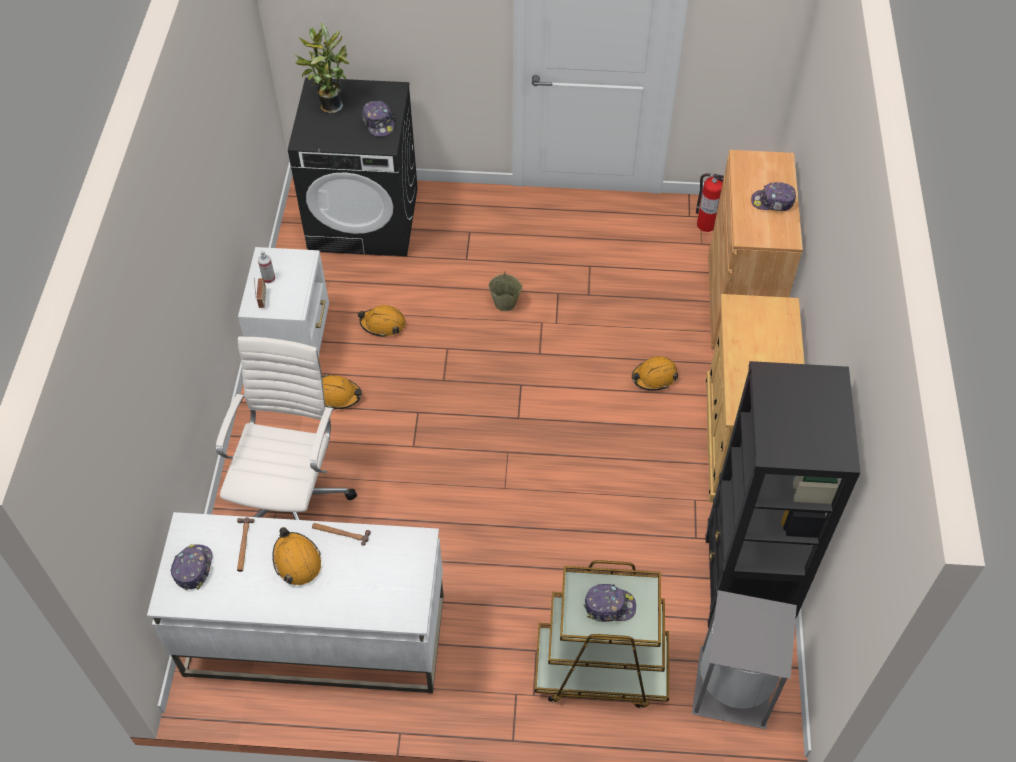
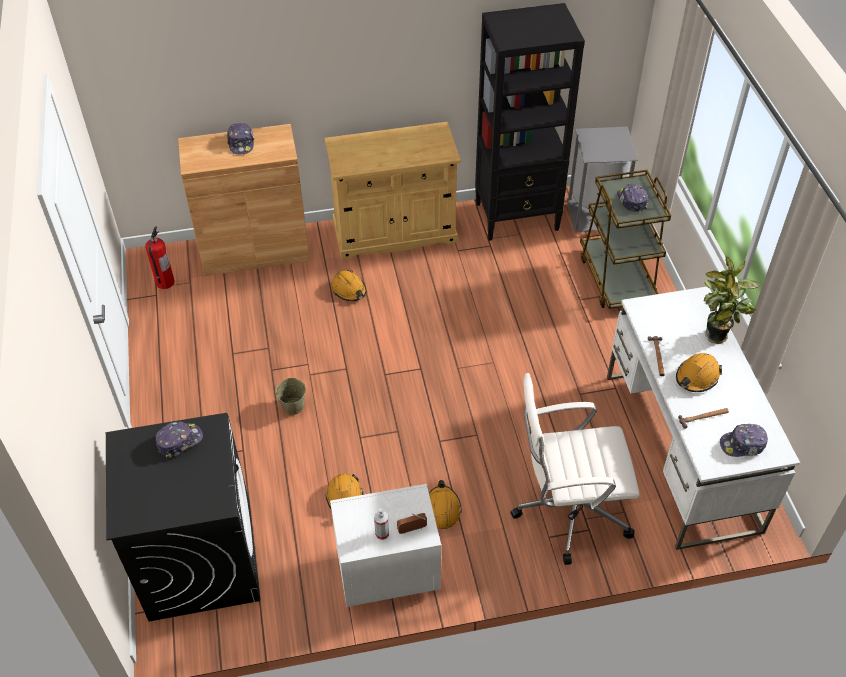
camera: 105 degrees left, 5 degrees down
(329, 106) = (157, 497): potted plant -> potted plant (716, 338)

